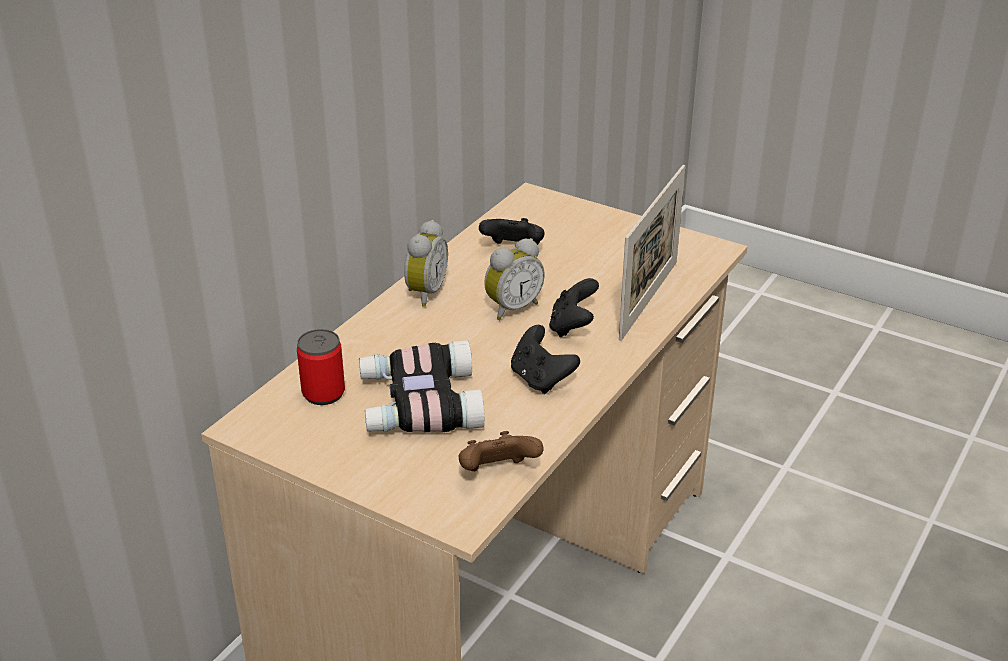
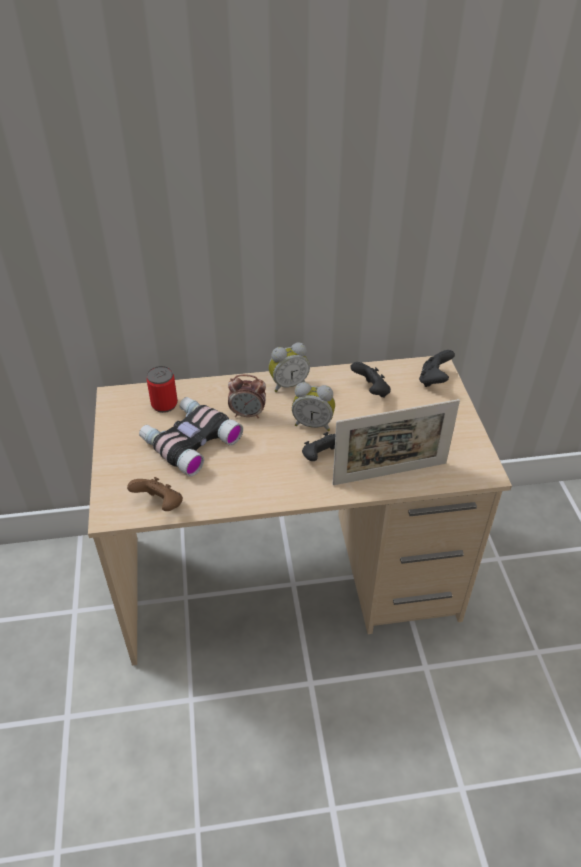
camera: 50 degrees right, 10 degrees up
(433, 342) = (248, 414): none -> alarm clock
(541, 379) = (259, 474): black game controller -> black game controller (434, 380)

